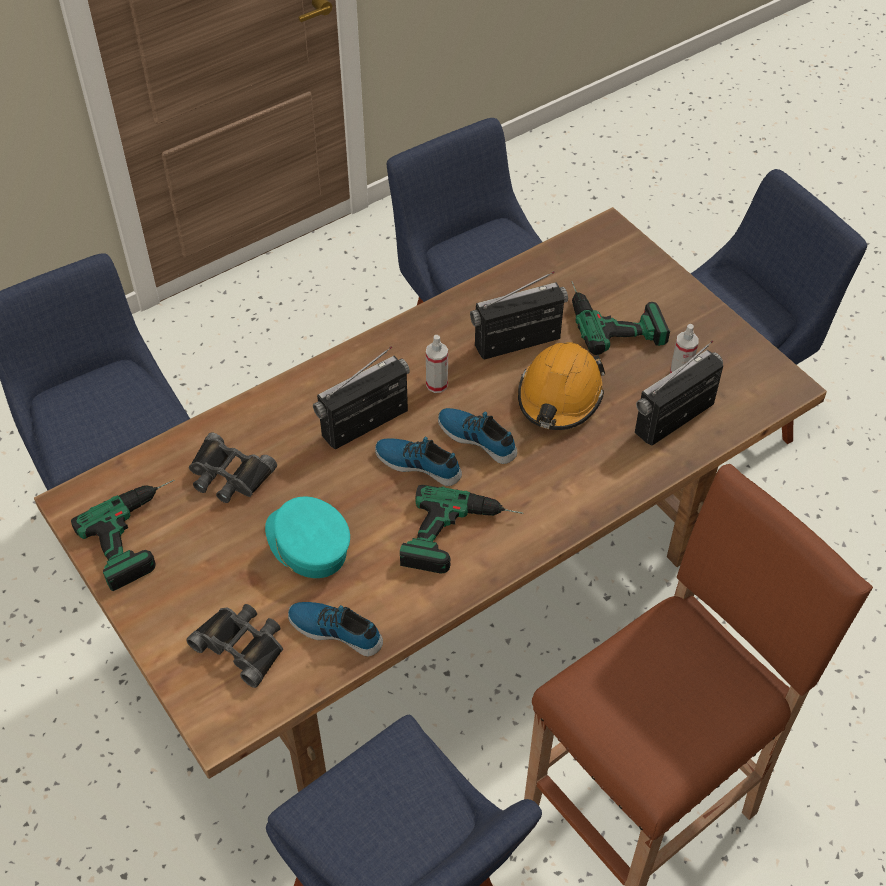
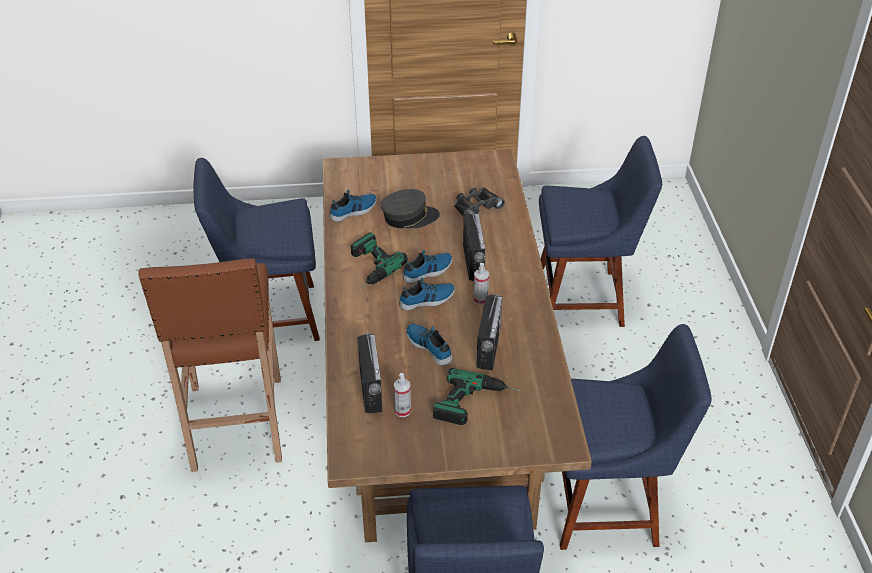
camera: 120 degrees right, 10 degrees down
(141, 534) = (462, 172): power drill -> none
(242, 645) = (372, 183): black binoculars -> none
(307, 545) = (409, 217): turquoise cap -> grey cap
(560, 396) = (430, 346): orange hard hat -> shoe

